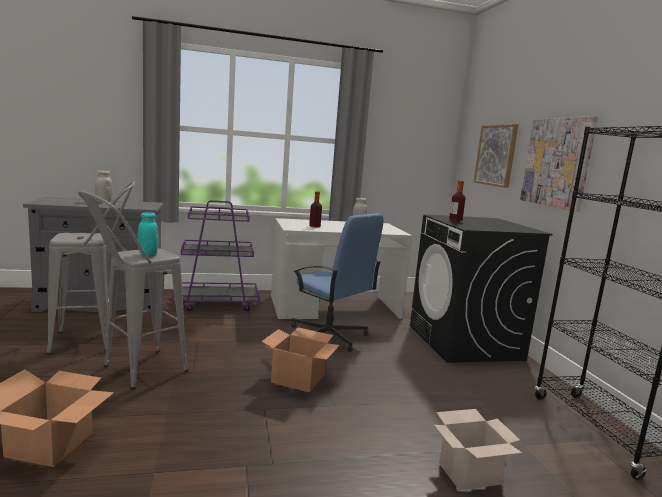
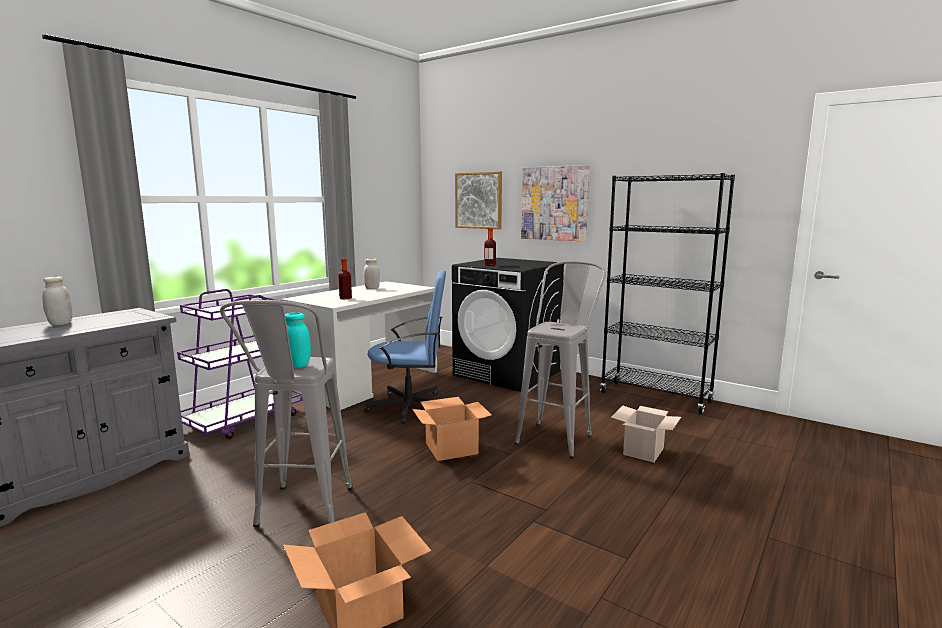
camera: 40 degrees left, 0 degrees up
(96, 341) = (182, 513): grey stool -> grey stool (558, 435)

